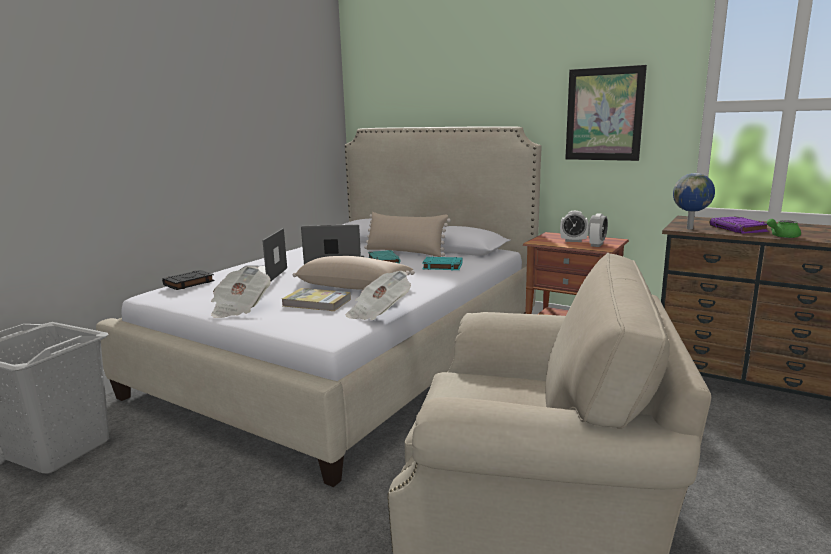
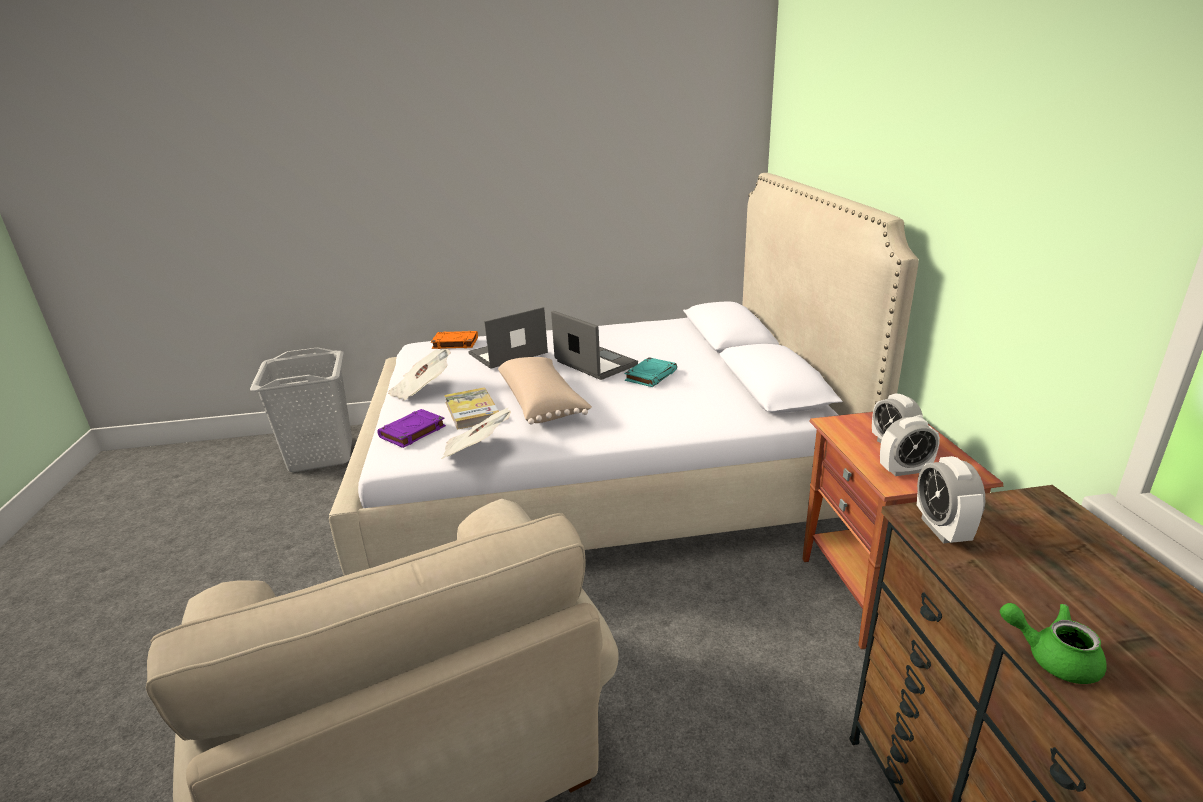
camera: 50 degrees right, 10 degrees up
(188, 283) = (454, 343): black book -> orange book
(405, 252) = (704, 370): beige pillow -> none
(442, 266) = (681, 411): turquoise book -> none
(604, 114) = (1021, 225): picture -> none
(690, 228) = (942, 529): globe -> alarm clock
(738, 229) = (1039, 583): purple book -> purple book (412, 432)

